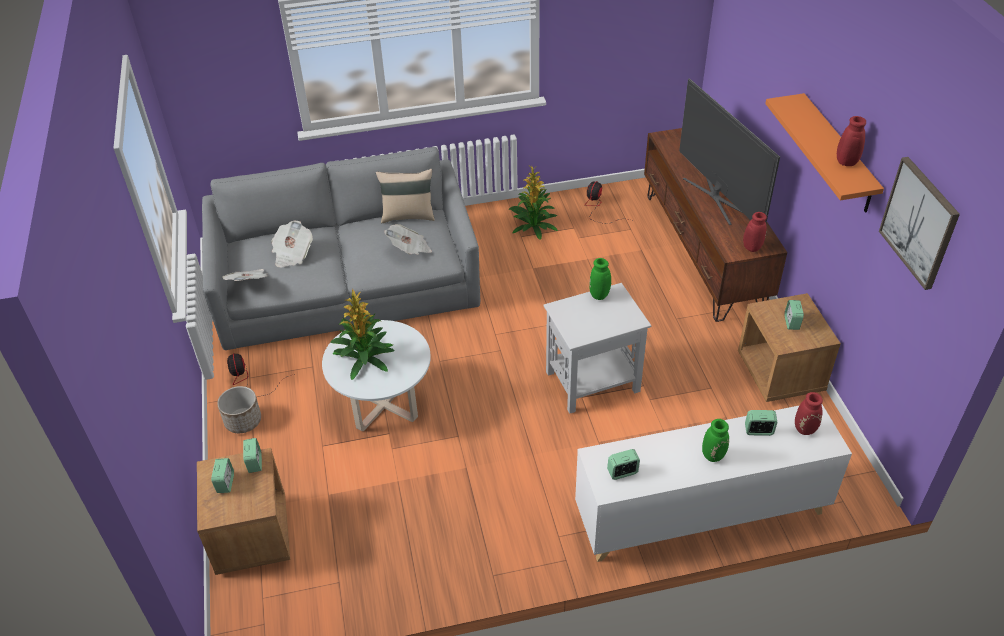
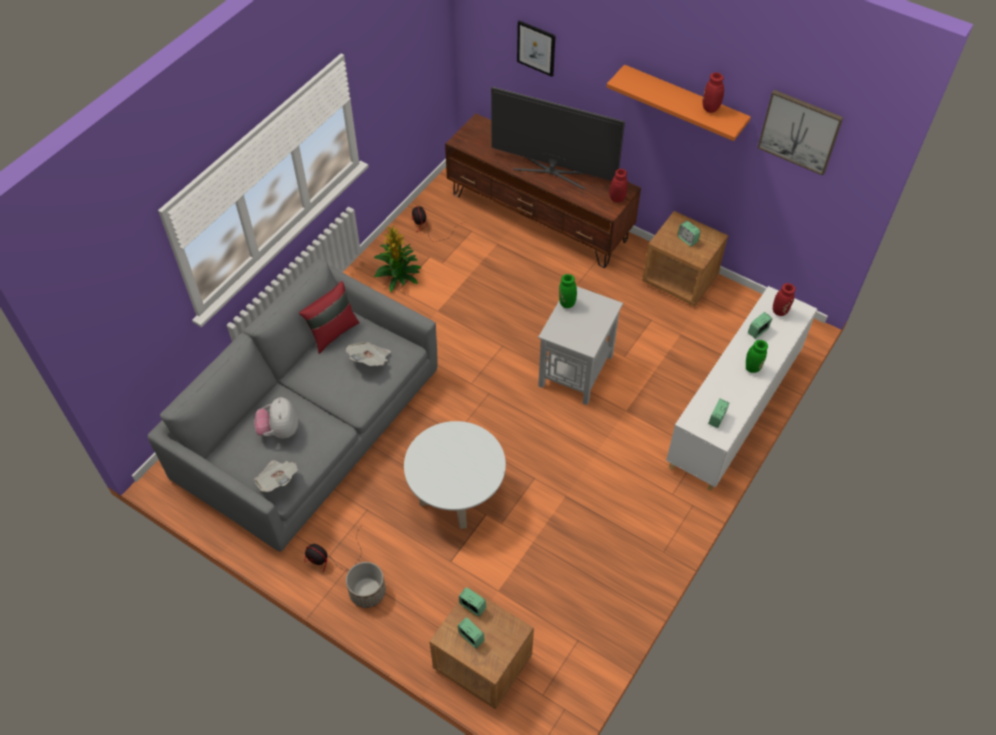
camera: 45 degrees left, 10 degrees up
(292, 254) = (279, 430): newspaper -> plush toy
(365, 359) = (449, 471): potted plant -> none
(408, 215) = (333, 332): beige pillow -> red pillow
(752, 59) = (536, 48): none -> picture

